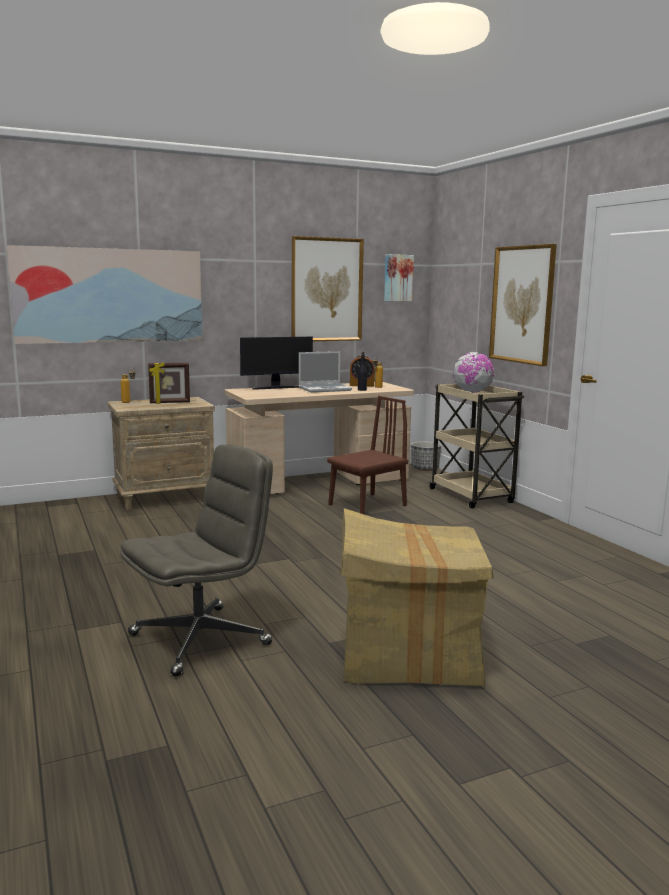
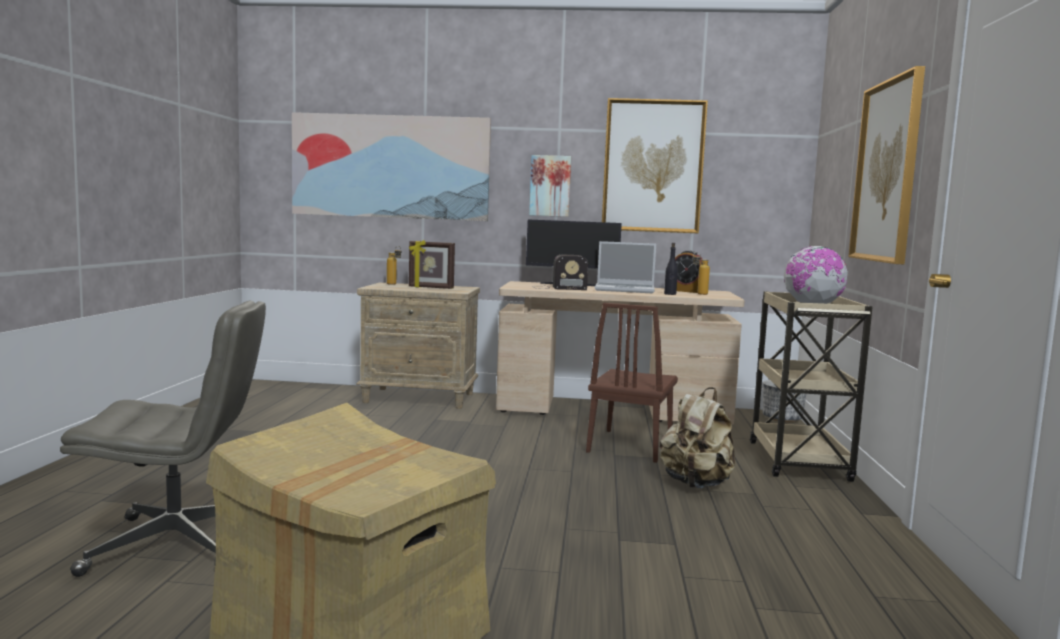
camera: 30 degrees right, 5 degrees down
(280, 393) = (557, 288): none -> radio
(367, 505) = (630, 445): brown chair -> brown chair turned 120 degrees clockwise
(397, 278) = (760, 152): picture -> picture (550, 186)
(440, 522) = (696, 484): none -> beige backpack

